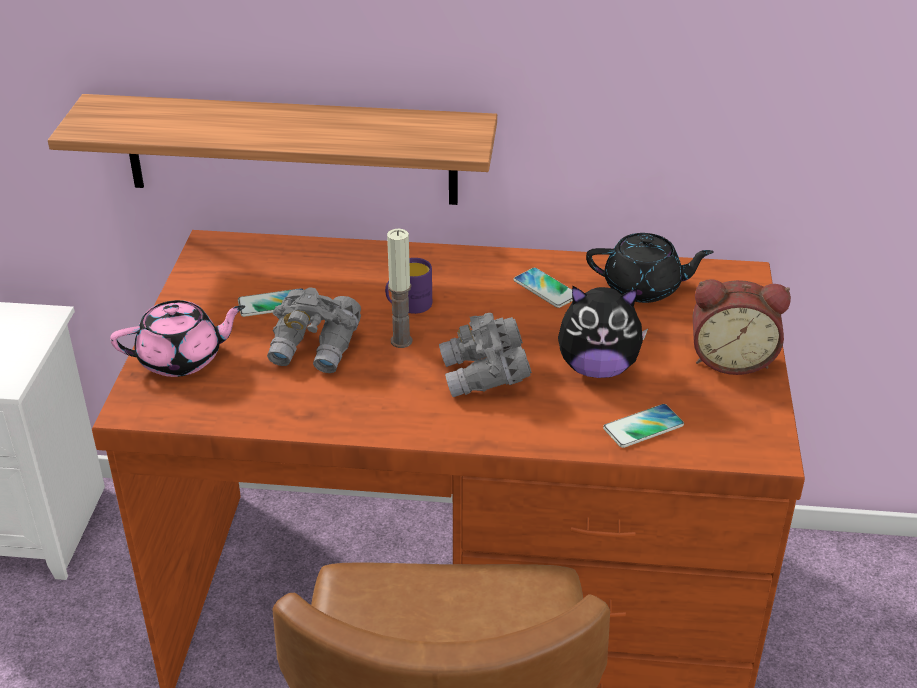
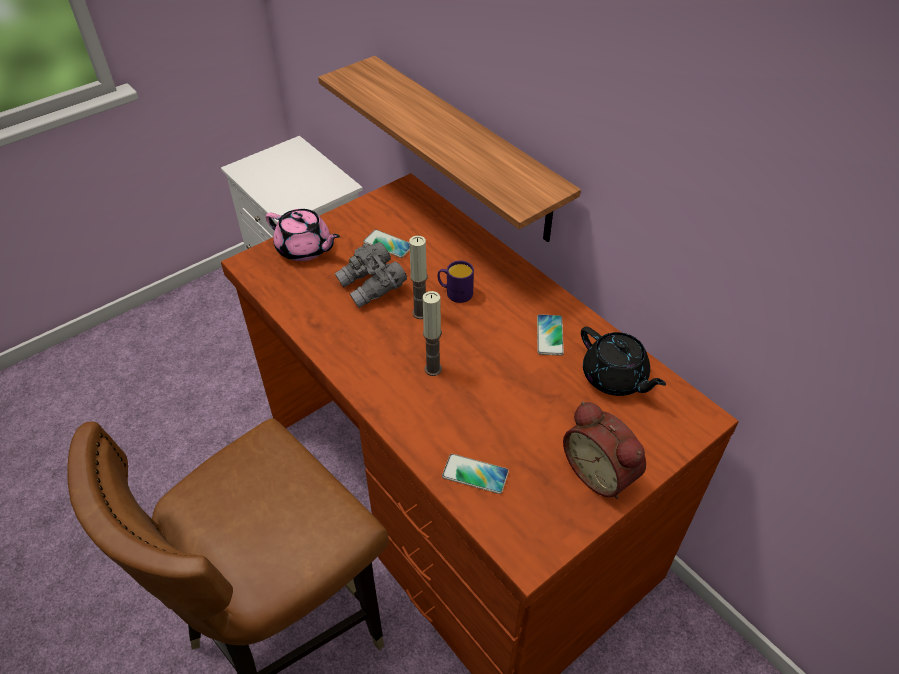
camera: 45 degrees right, 10 degrees up
(485, 376) = (433, 369): grey binoculars -> candle
(597, 368) = (504, 412): plush toy -> none

